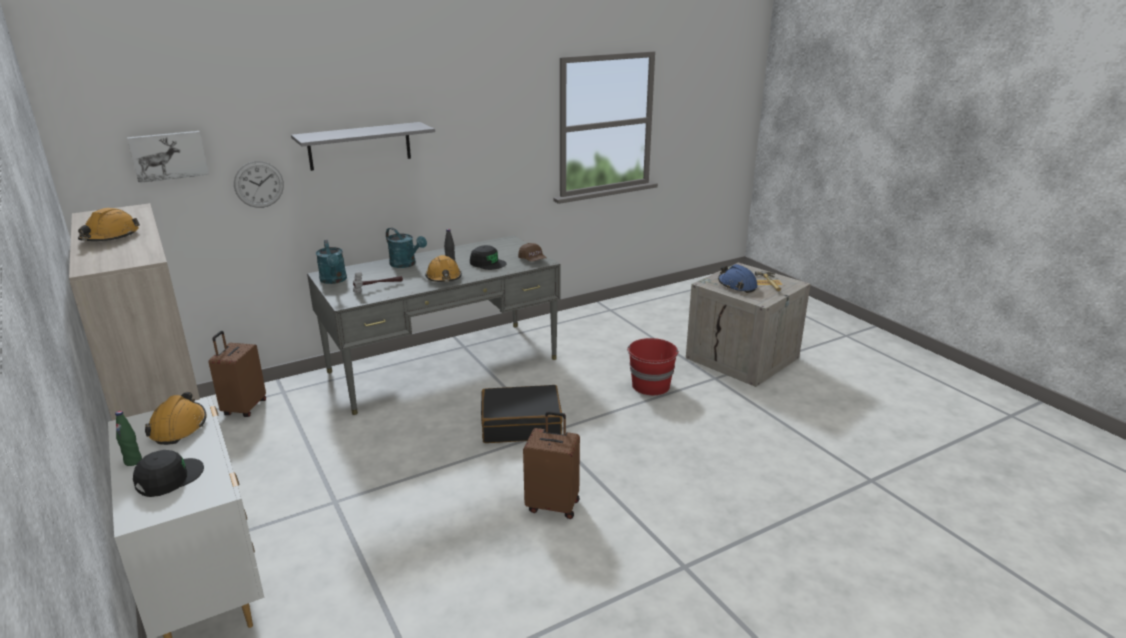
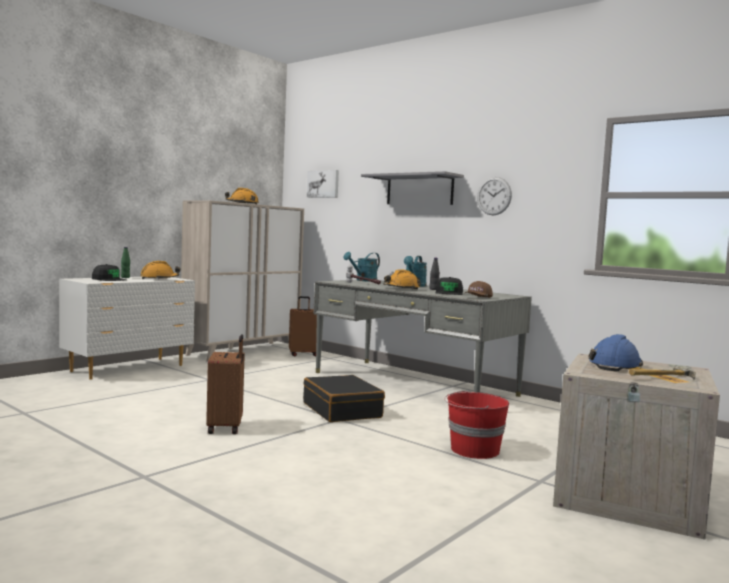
camera: 70 degrees right, 20 degrees down
(259, 184) = (359, 209): wall clock -> wall clock (494, 196)

